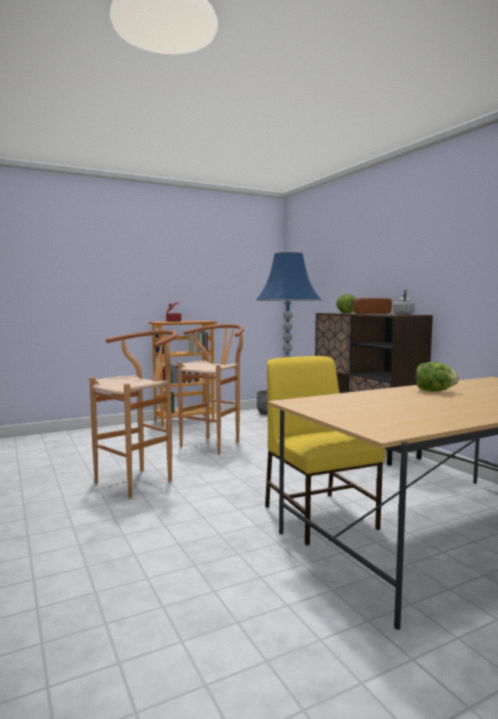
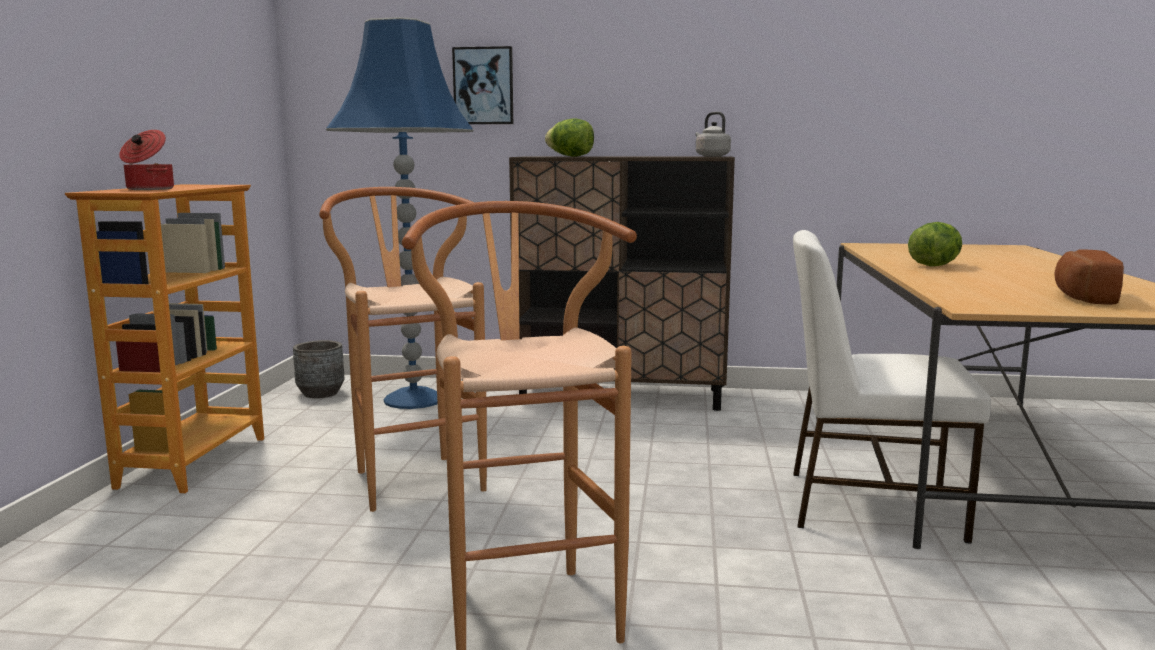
camera: 55 degrees left, 5 degrees up
(319, 516) = (869, 504): yellow chair -> white chair
(338, 277) = (483, 86): none -> picture
(370, 313) = (624, 156): bread -> bread (1081, 296)

